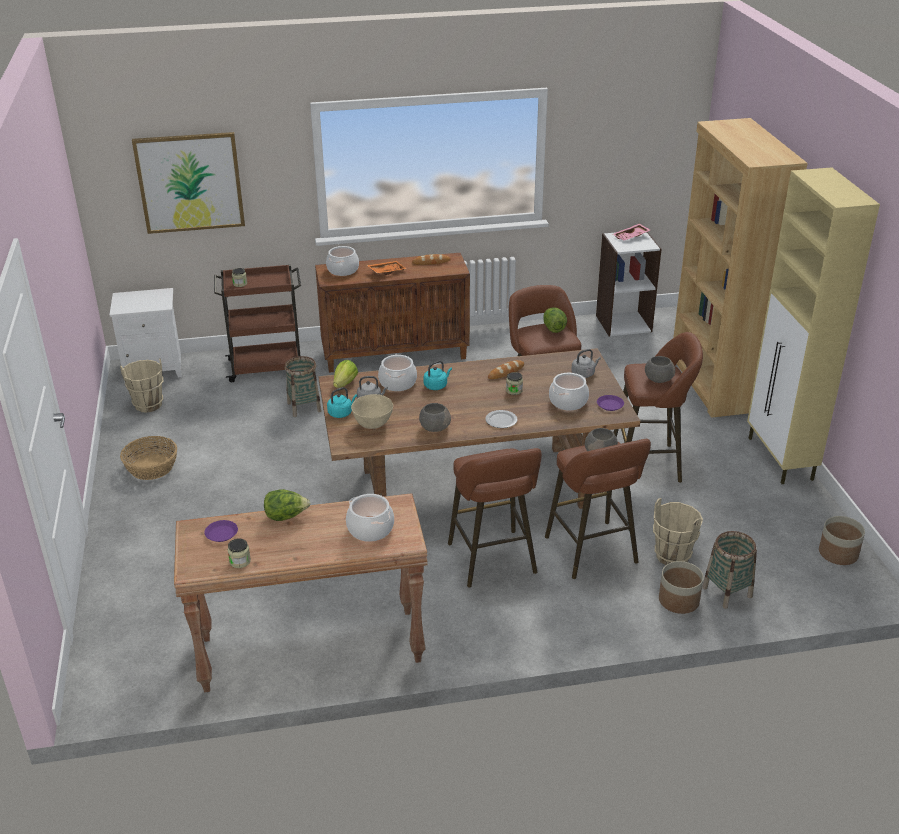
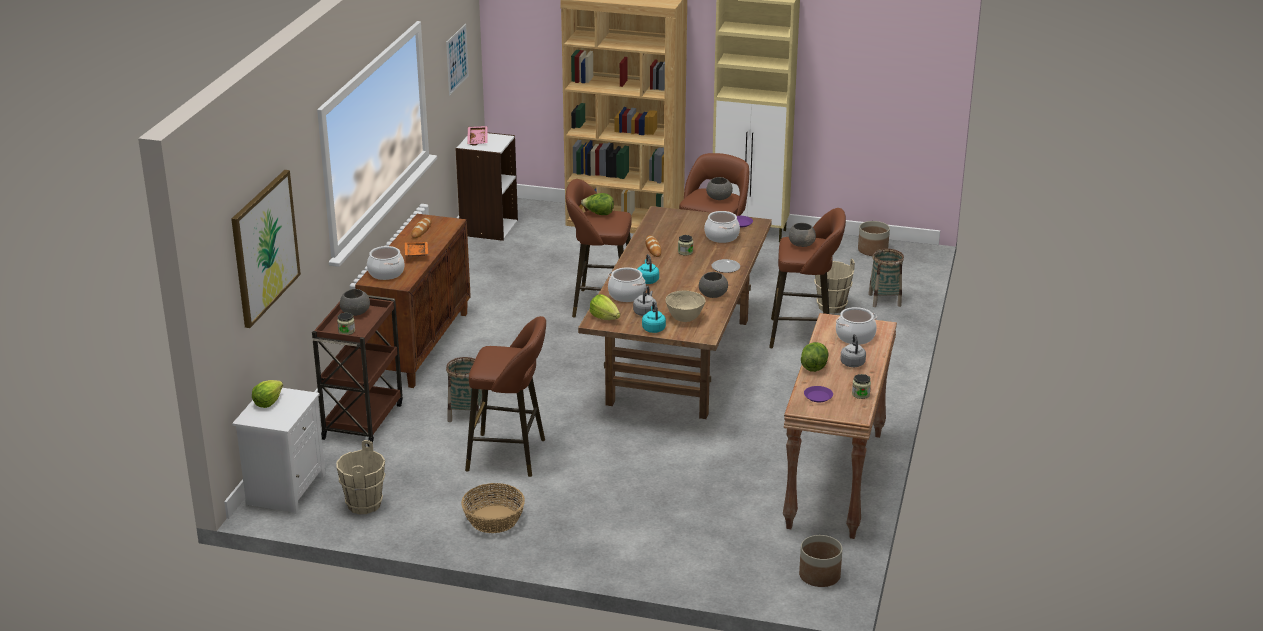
camera: 65 degrees left, 5 degrees down
(147, 296) = (268, 402): none -> lettuce
(272, 278) = (355, 312): none -> grey bowl
(493, 561) = (784, 377): brown stool -> brown stool (511, 455)
(584, 374) = (686, 220): grey kettle -> grey kettle (852, 362)
(633, 152) = (457, 59): none -> picture
(679, 600) = (881, 319): planter -> planter (819, 575)

